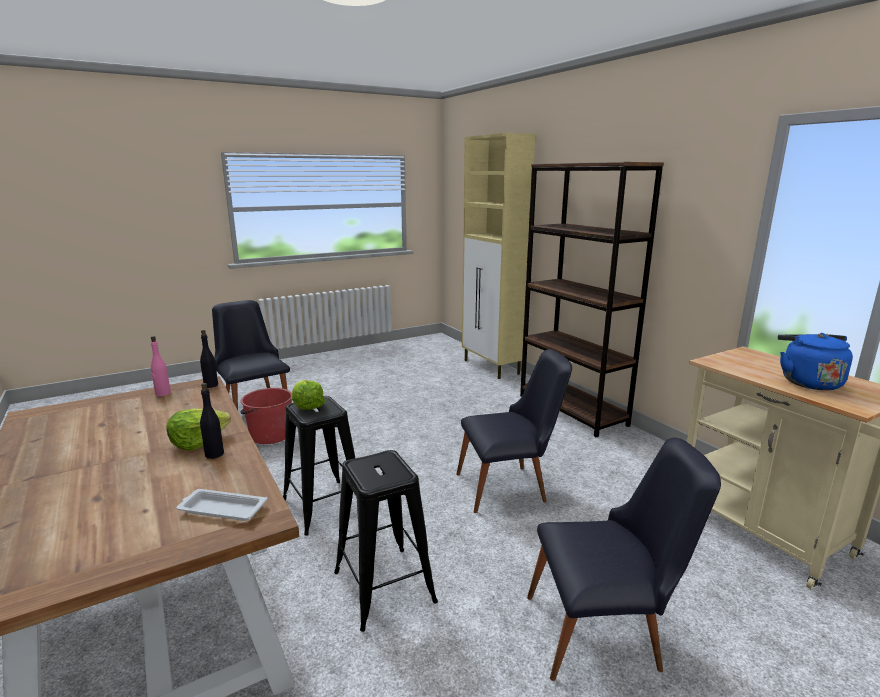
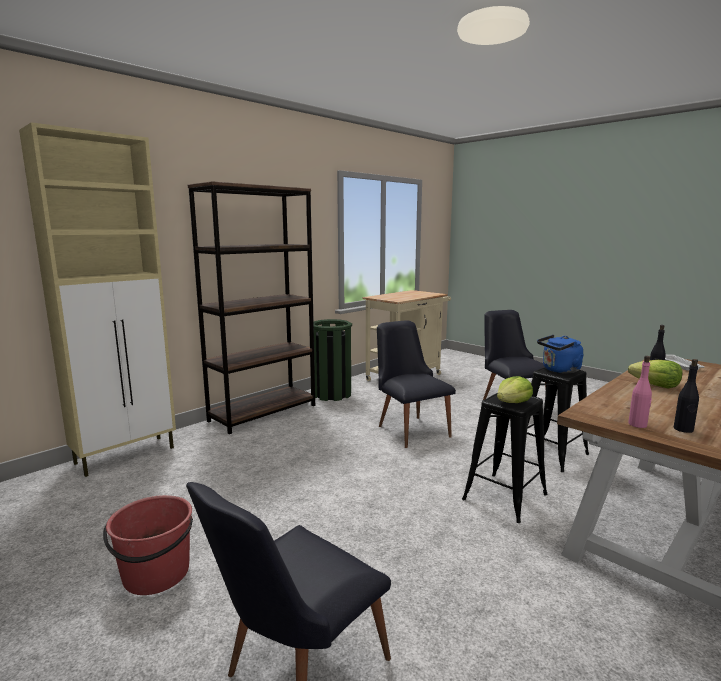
camera: 105 degrees left, 5 degrees down
(211, 385) = (583, 410): black bottle -> black bottle (683, 429)
(270, 435) = (399, 593): red bucket -> red bucket (156, 574)
(641, 451) = (332, 394): none -> green trash can
(807, 382) = (413, 295): blue kettle -> blue kettle (559, 370)

